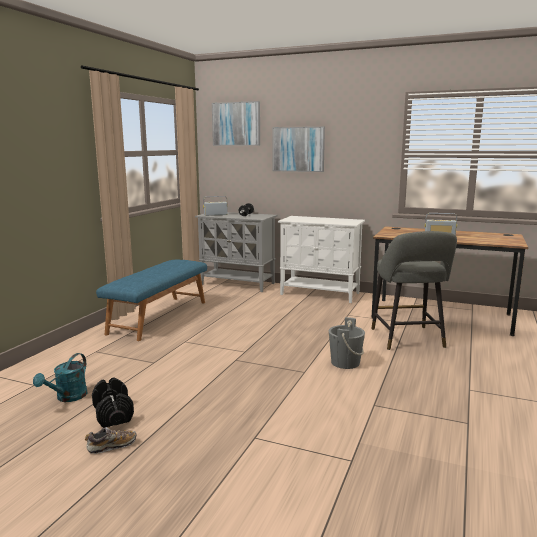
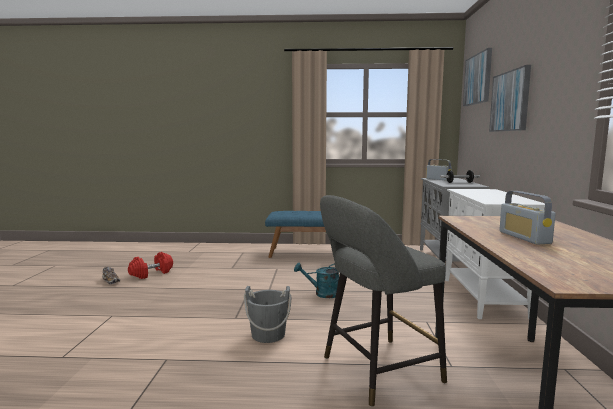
camera: 70 degrees right, 5 degrees down
(68, 397) = (173, 261): turquoise watering can -> turquoise watering can (322, 294)
(113, 414) = (151, 274): black dumbbell -> red dumbbell

